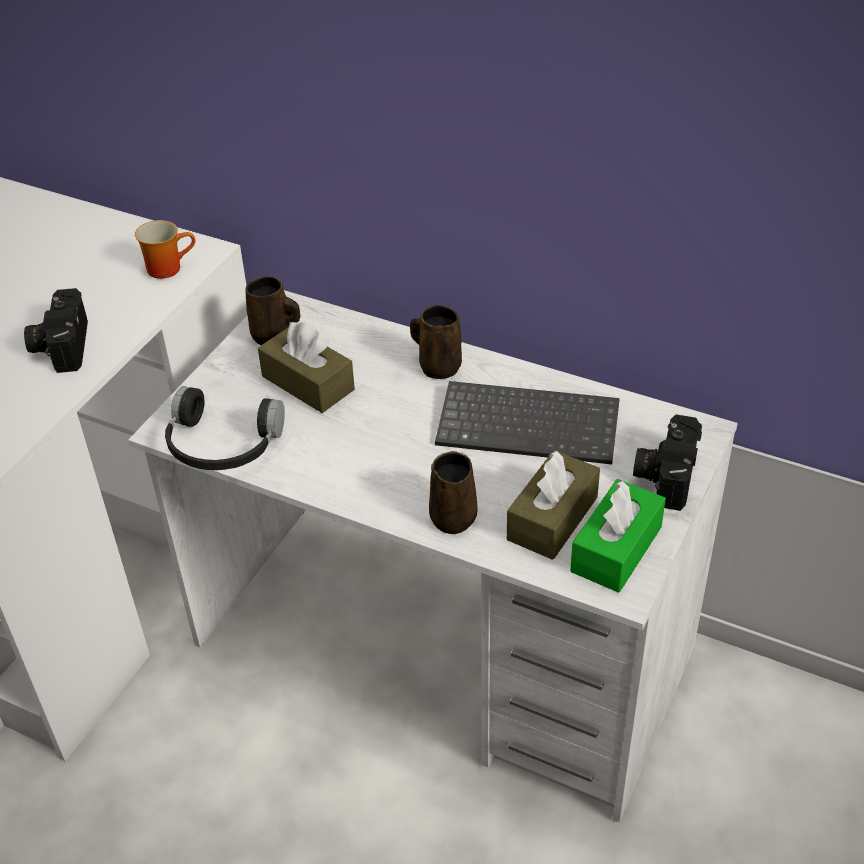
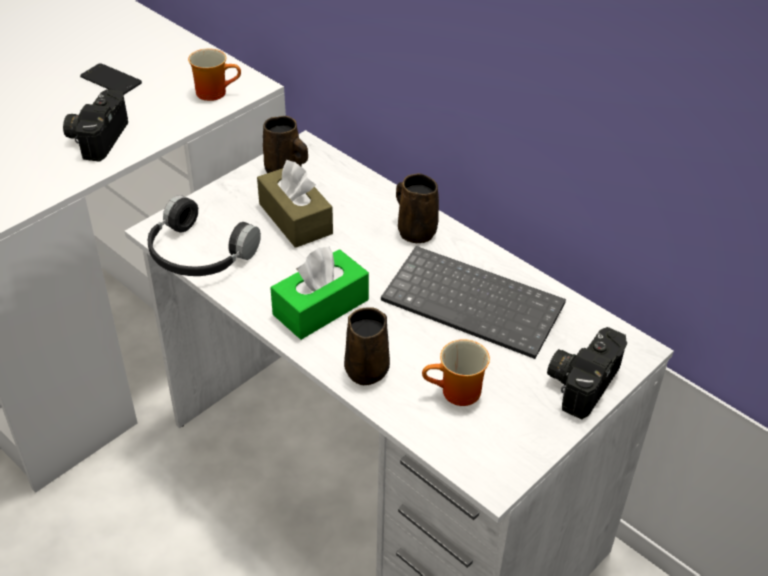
camera: 15 degrees right, 0 degrees up
(43, 279) = (111, 80): none -> phone
(552, 518) = (457, 394): brown tissue box -> mug
(616, 549) = (504, 439): green tissue box -> green tissue box (321, 307)

